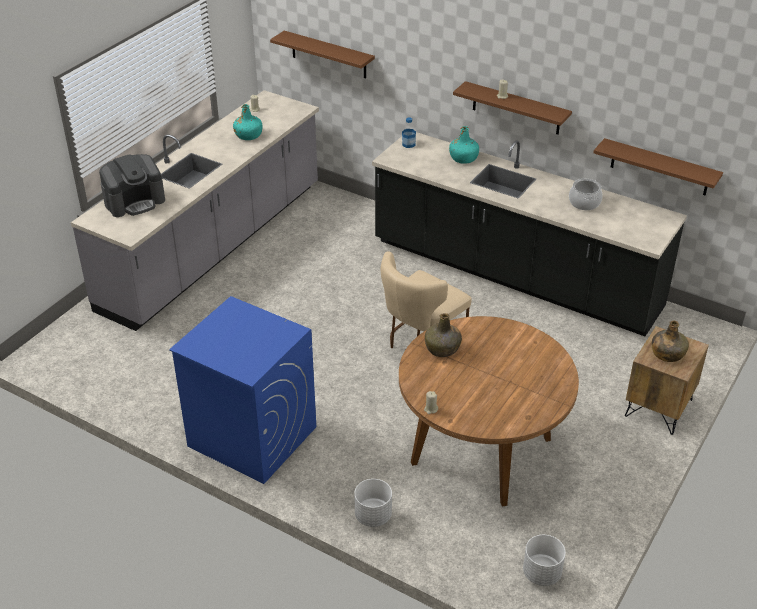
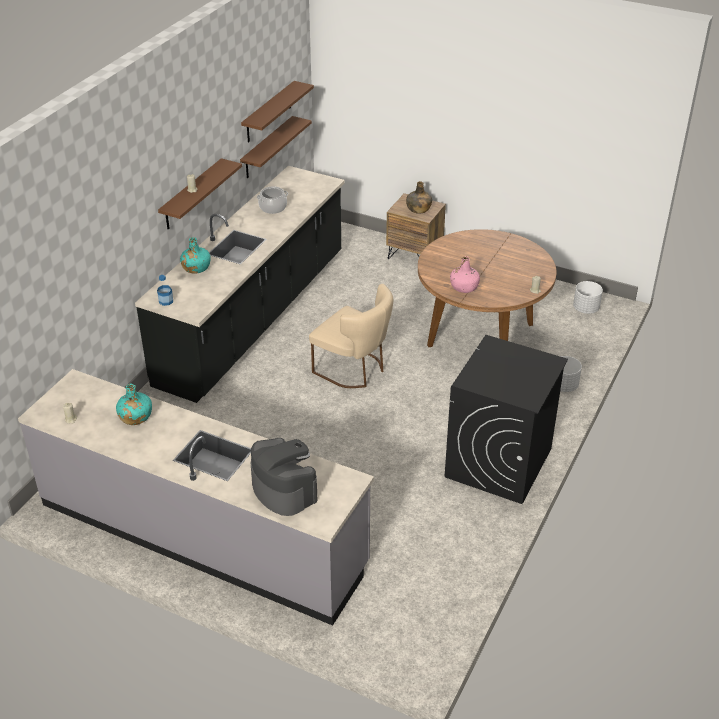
camera: 95 degrees left, 0 degrees up
(251, 436) = (498, 463): blue washing machine -> black washing machine
(328, 55) = (52, 310): brown shelf -> brown shelf (269, 112)
(442, 349) = (464, 287): green bottle -> pink bottle

